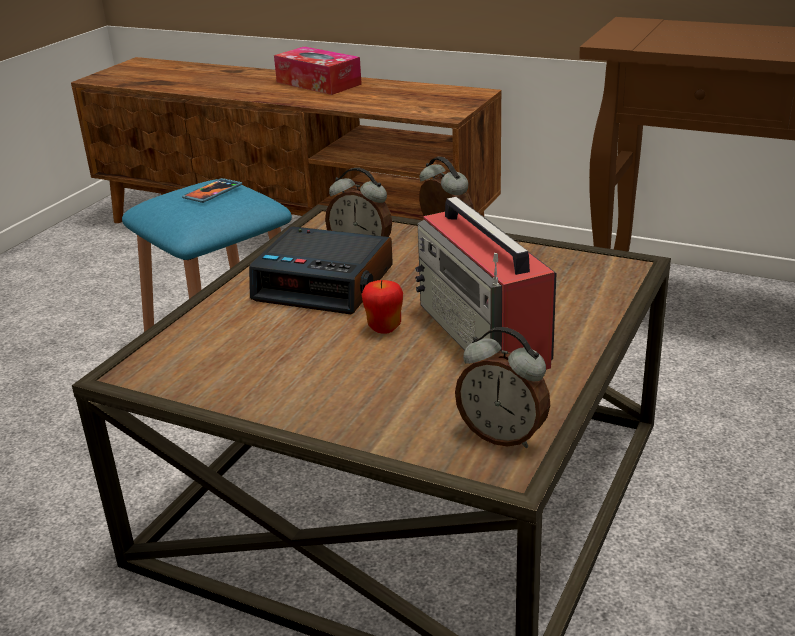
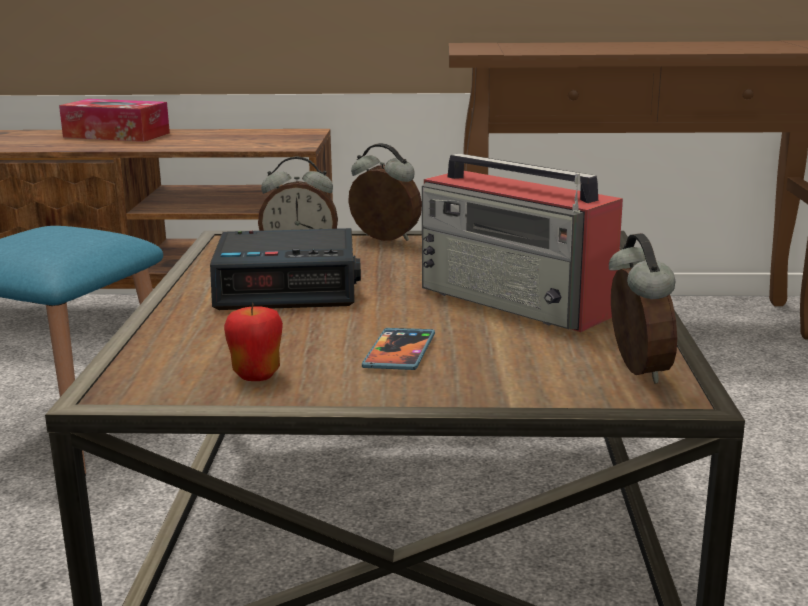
camera: 25 degrees left, 10 degrees down
(213, 193) = (59, 233): phone -> phone (399, 352)
(384, 328) = (400, 311): apple -> apple (256, 375)
(503, 435) = (635, 370): alarm clock -> alarm clock turned 105 degrees counterclockwise

